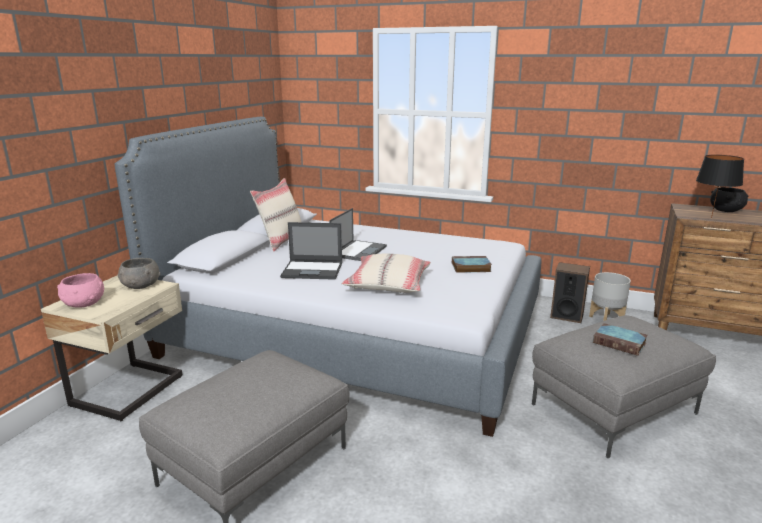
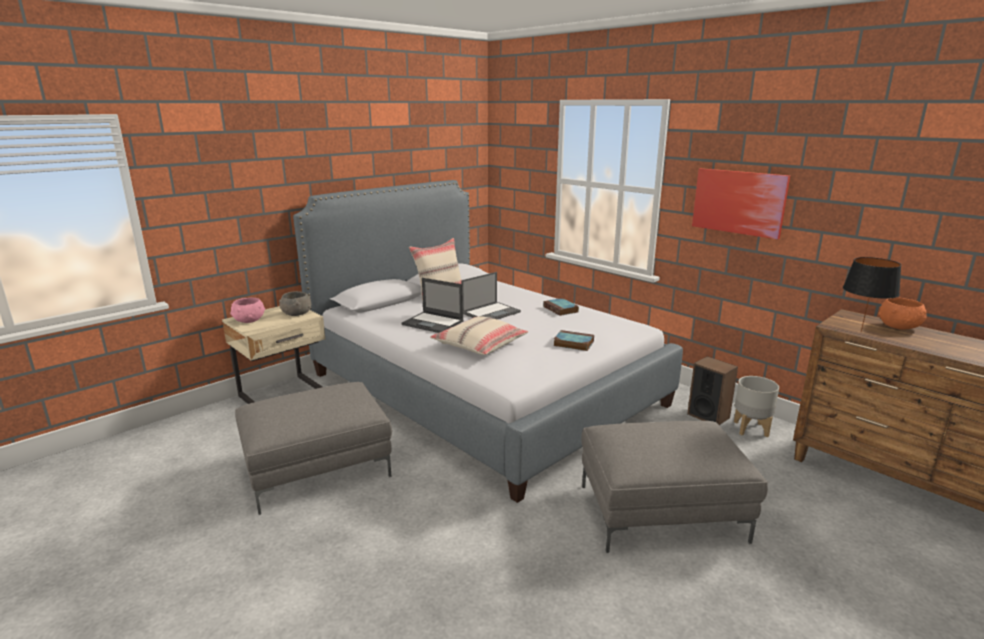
camera: 25 degrees right, 0 degrees up
(572, 119) = (738, 202): none -> picture
(620, 343) = (655, 443): book -> book (561, 309)
(726, 210) = (899, 327): black bowl -> orange bowl

